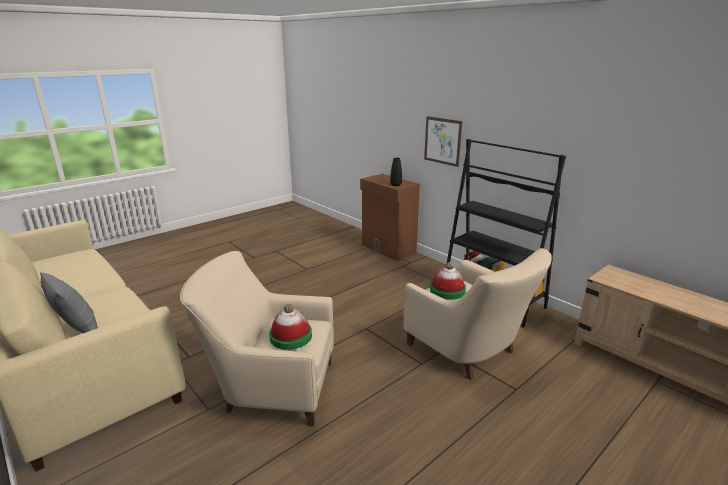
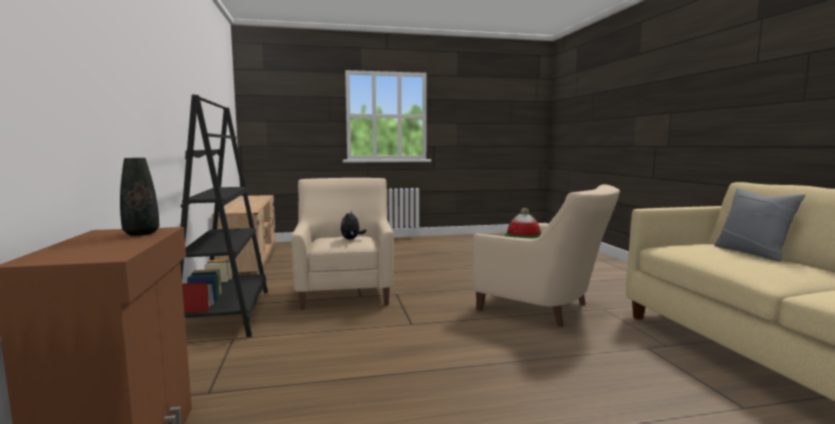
camera: 150 degrees left, 15 degrees down
(442, 141) = (105, 109): picture -> none
(447, 290) = (351, 239): hat -> plush toy

